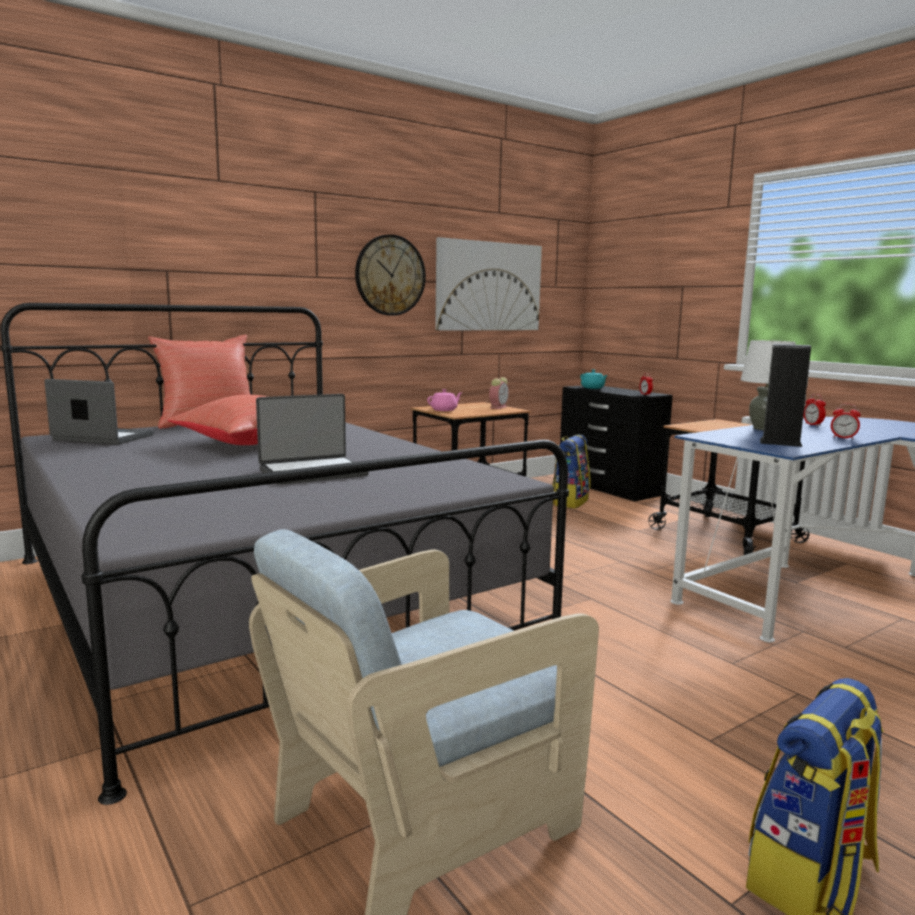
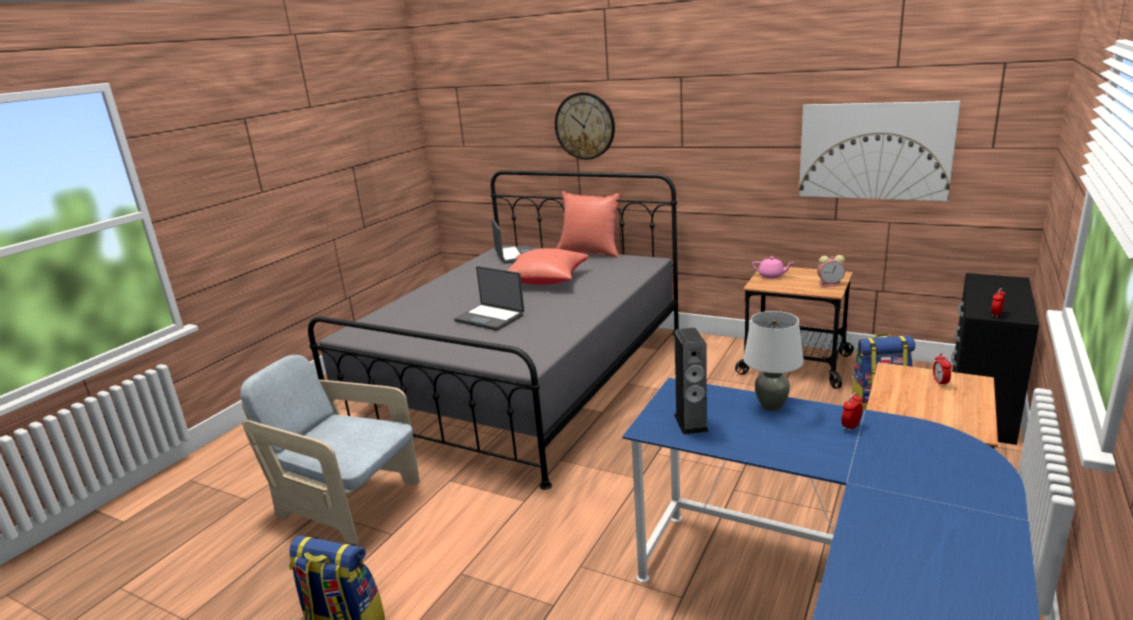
camera: 65 degrees right, 10 degrees up
(390, 275) = (750, 143): wall clock -> wall clock (585, 126)
(593, 388) = (989, 284): turquoise teapot -> none
(843, 438) = (775, 450): alarm clock -> alarm clock (940, 382)

